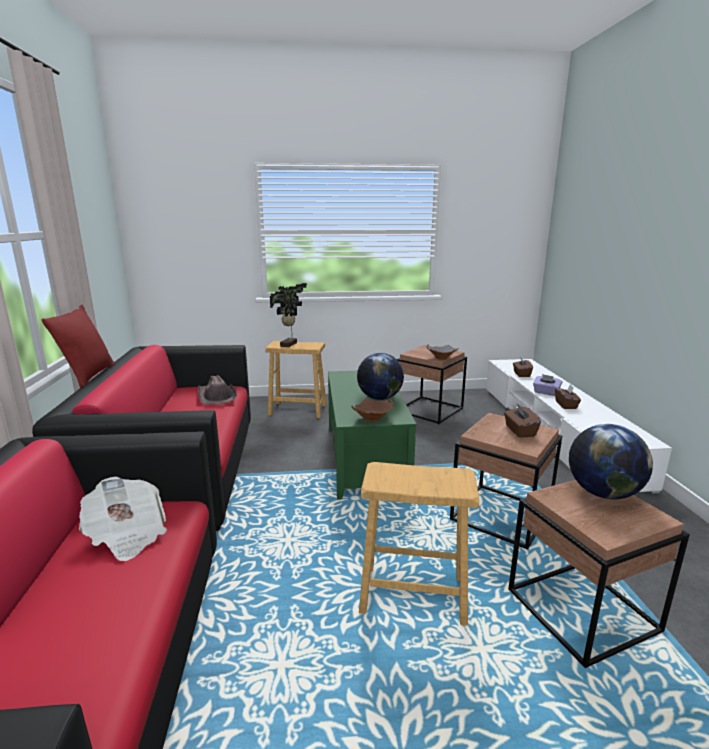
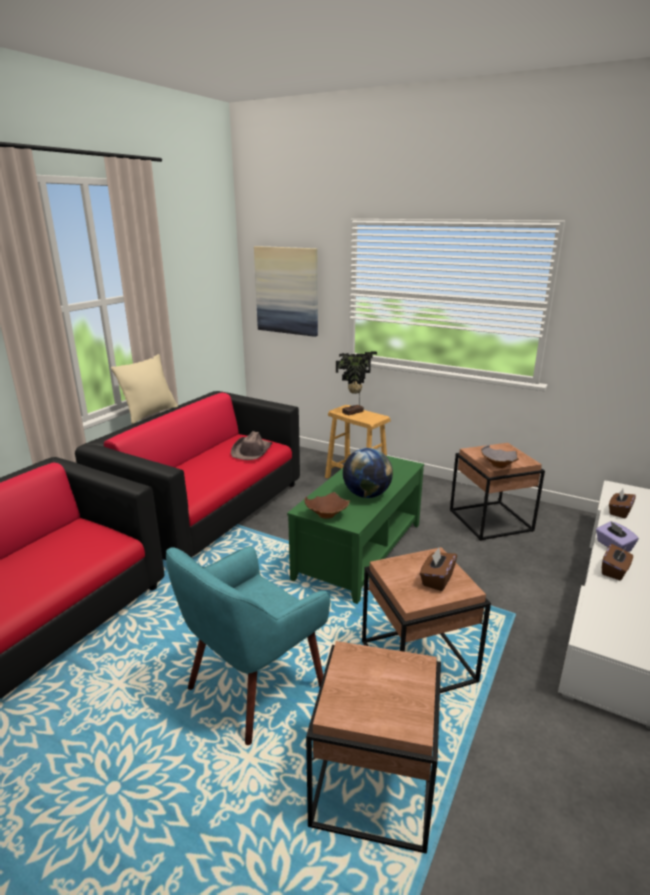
camera: 35 degrees right, 5 degrees up
(89, 376) = (150, 413): red pillow -> beige pillow
(127, 535) = (70, 547): newspaper -> none
(185, 237) = (287, 291): none -> picture
(413, 594) = (253, 687): brown stool -> turquoise armchair
(602, 493) = (405, 676): globe -> none

